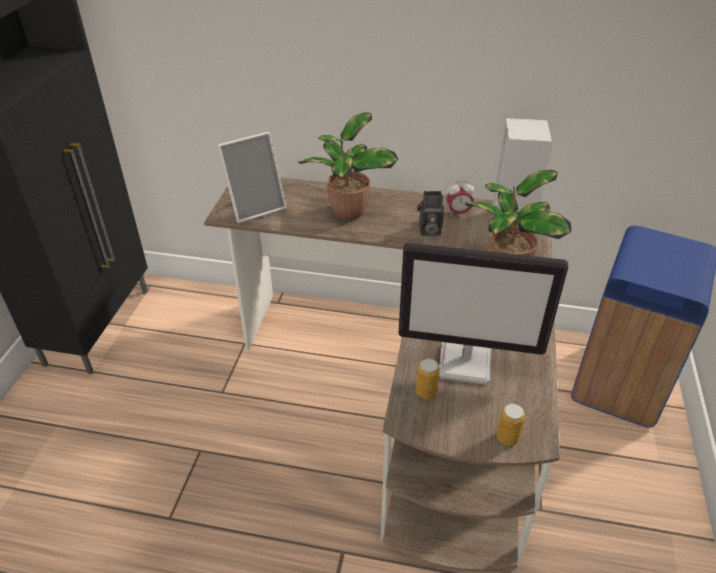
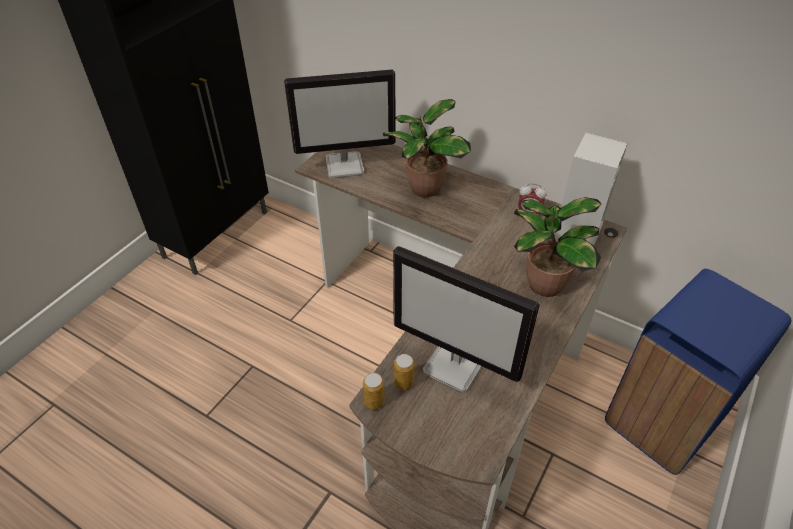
camera: 20 degrees right, 5 degrees up
(256, 207) = (345, 165): picture frame -> monitor
(428, 230) = (490, 225): camera -> none
(507, 438) = (454, 449): can -> can (374, 402)

